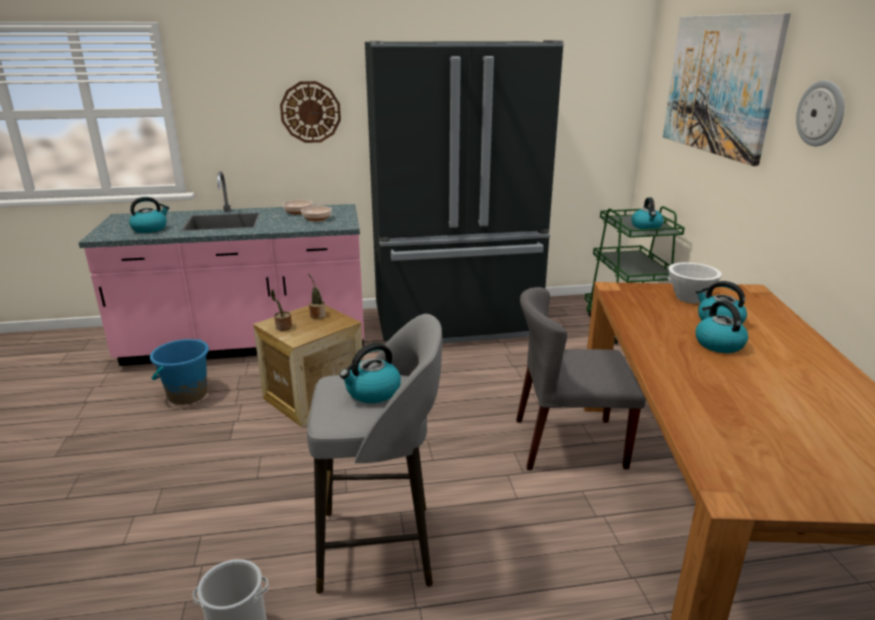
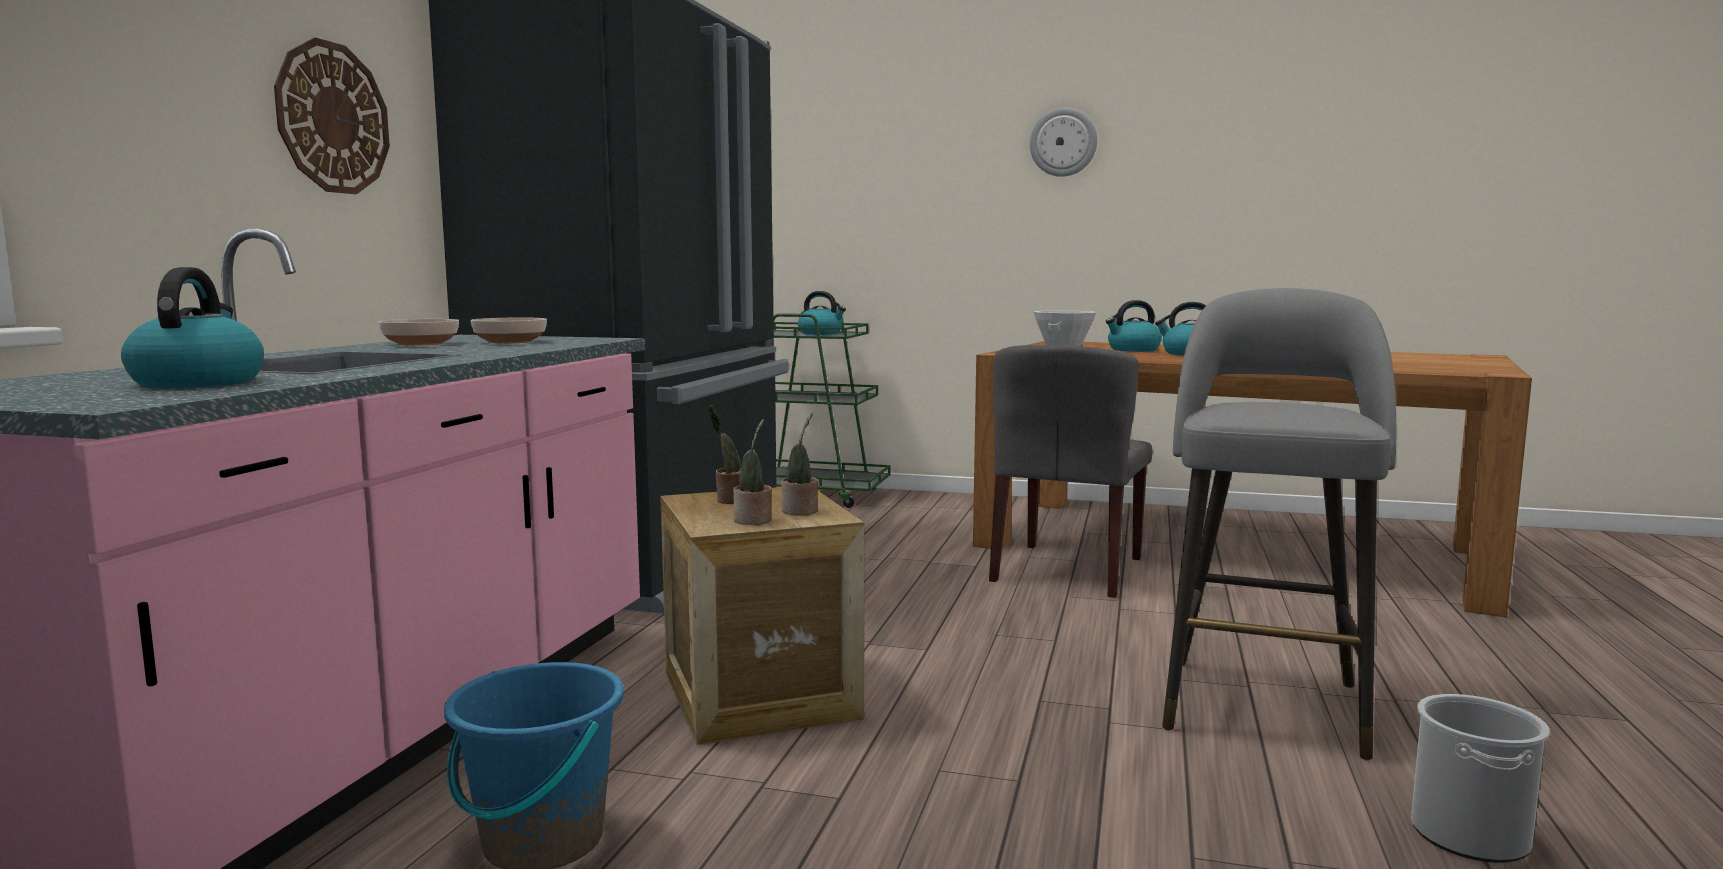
camera: 65 degrees left, 15 degrees down
(304, 332) = (801, 511): none -> potted plant
(372, 392) = (1274, 406): kettle -> none
(719, 85) = (876, 135): picture -> none

